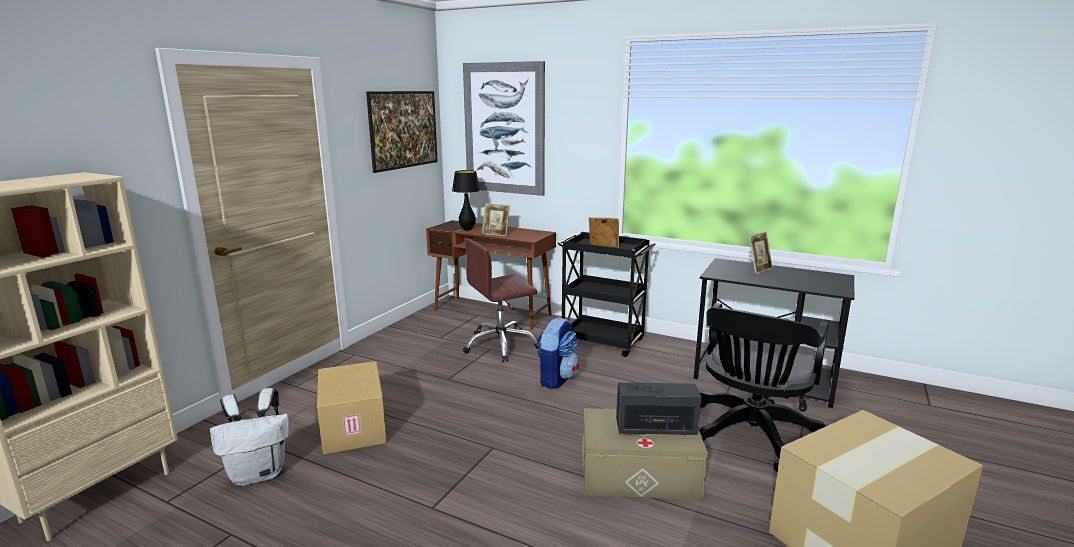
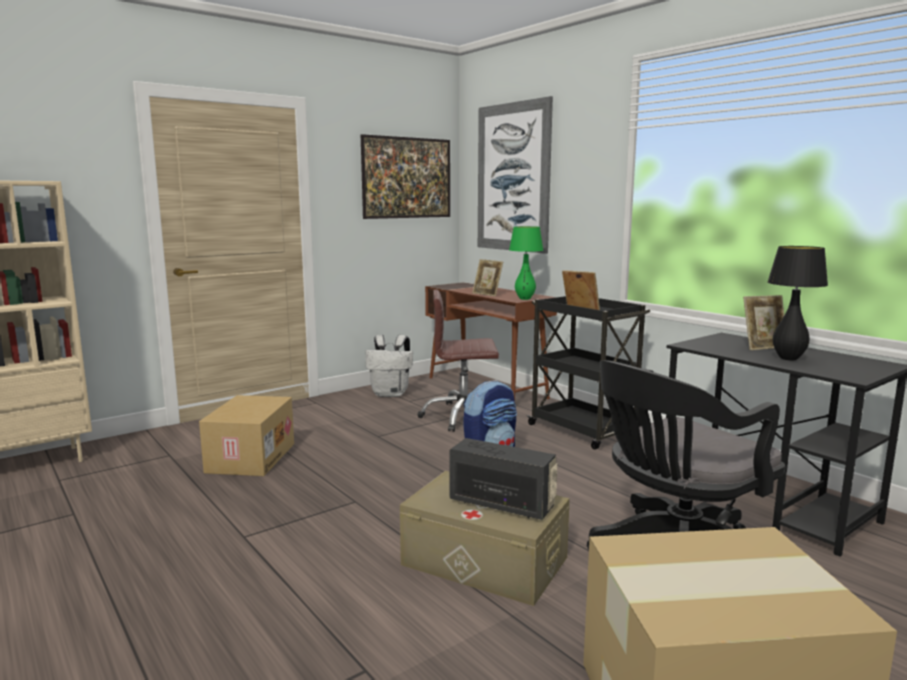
camera: 25 degrees right, 5 degrees down
(259, 474) = (141, 476): white backpack -> white backpack (391, 394)
(467, 229) = (464, 289): black table lamp -> black table lamp (788, 358)
(534, 237) = (524, 299): none -> green table lamp

